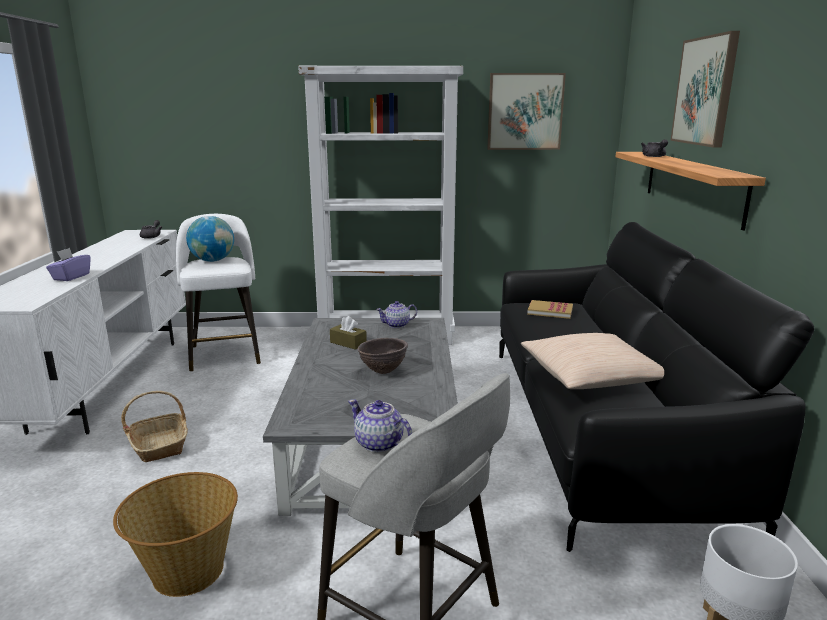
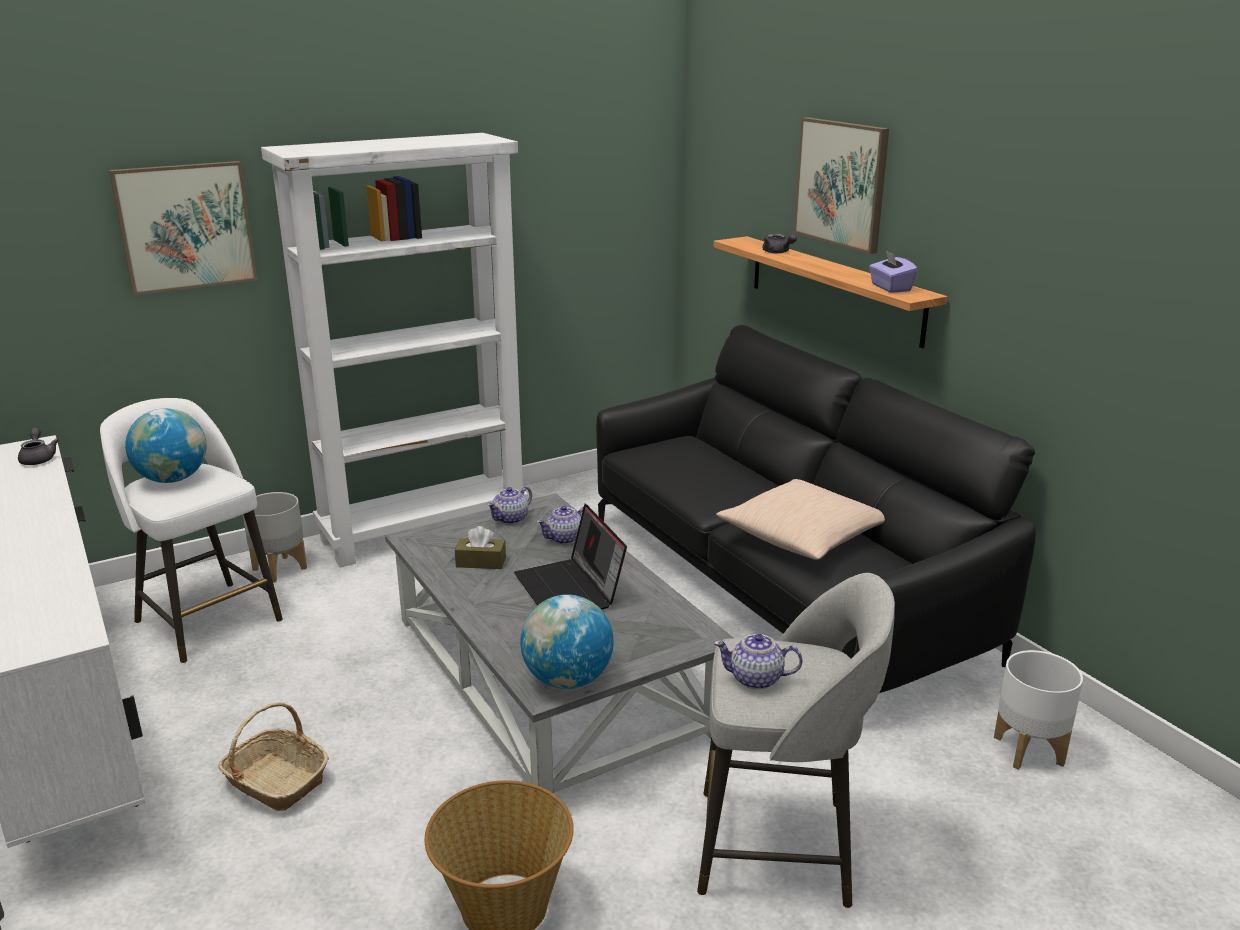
camera: 30 degrees left, 5 degrees up
(71, 277) = (51, 570): purple tissue box -> purple tissue box (890, 288)
(287, 338) = (279, 569): none -> grey planter
(311, 422) = (567, 680): none -> globe
(383, 371) = (571, 590): brown bowl -> laptop
(417, 342) = (565, 538): none -> teapot
(525, 111) = (569, 184): picture -> picture (185, 226)
(550, 311) = (681, 457): book -> none

